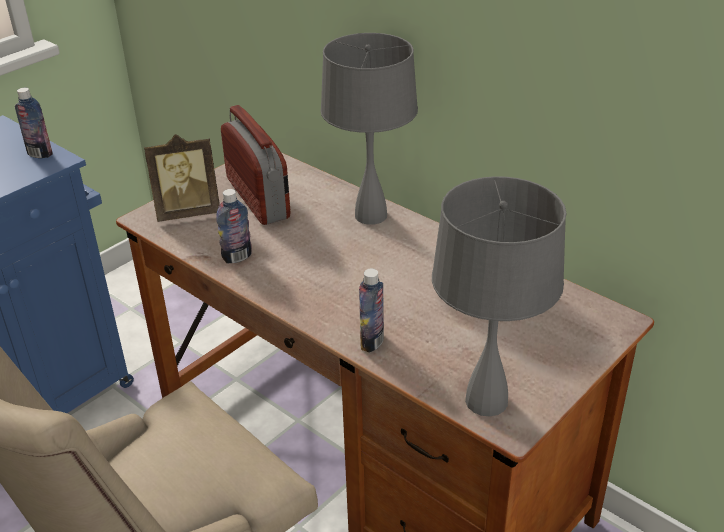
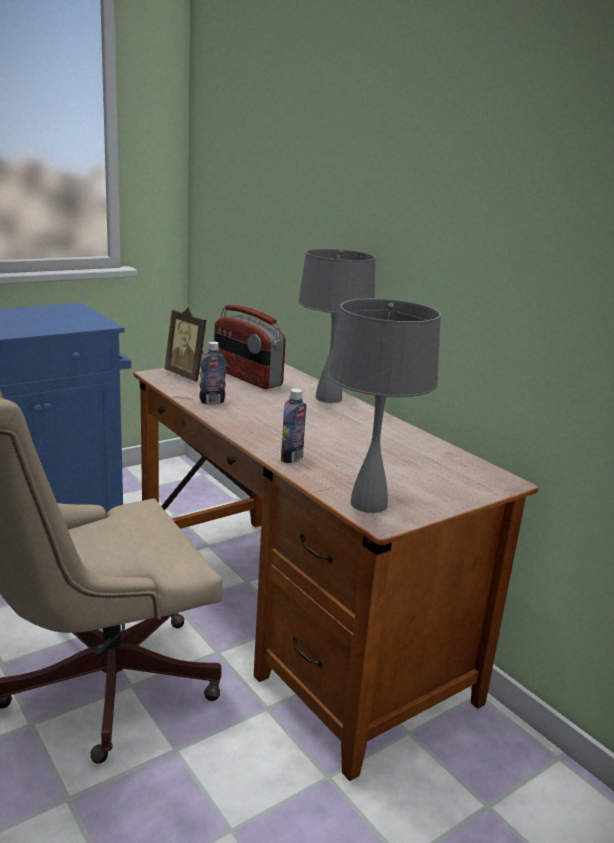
camera: 10 degrees right, 15 degrees down
(40, 154) = (94, 320): bottle -> none
(188, 212) = (189, 376): picture frame -> picture frame turned 45 degrees clockwise
(259, 198) = (246, 377): radio -> radio turned 150 degrees clockwise

